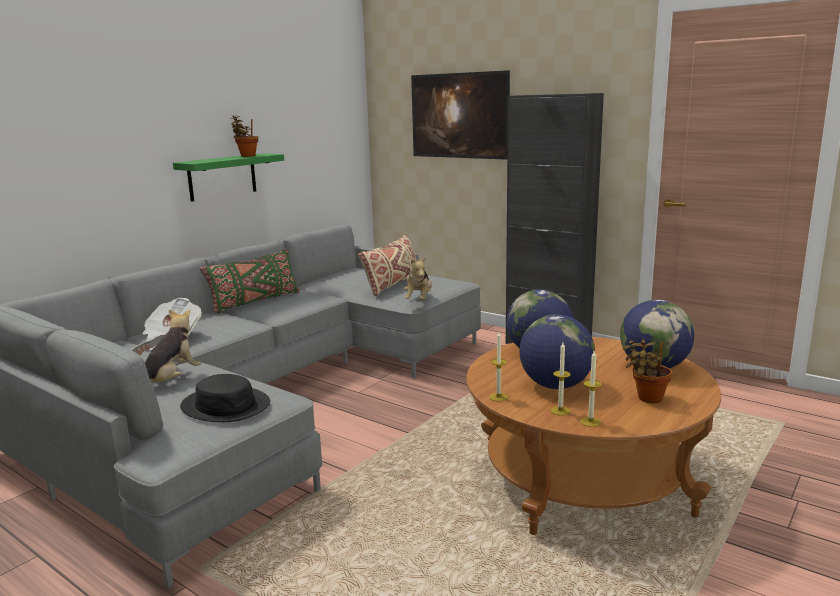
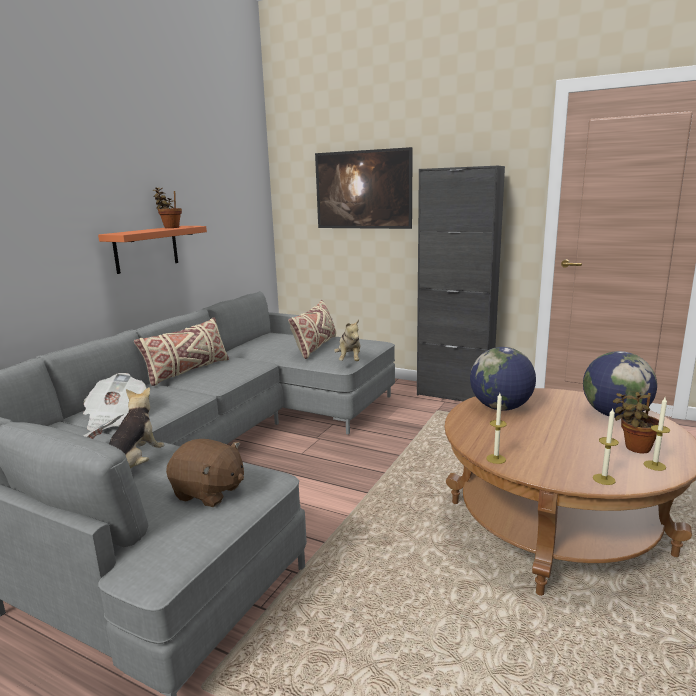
camera: 10 degrees left, 0 degrees up
(222, 177) = (146, 249): green shelf -> orange shelf
(226, 406) = (209, 492): black hat -> brown plush toy
(254, 302) = (187, 371): green pillow -> beige pillow
(555, 386) = (541, 442): globe -> none
(560, 411) = (566, 469): candle -> candle (654, 465)

